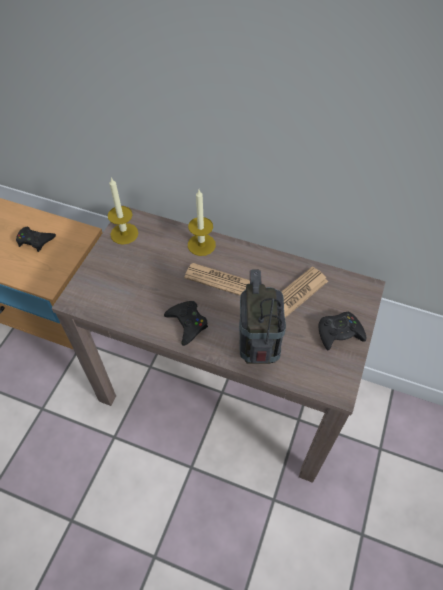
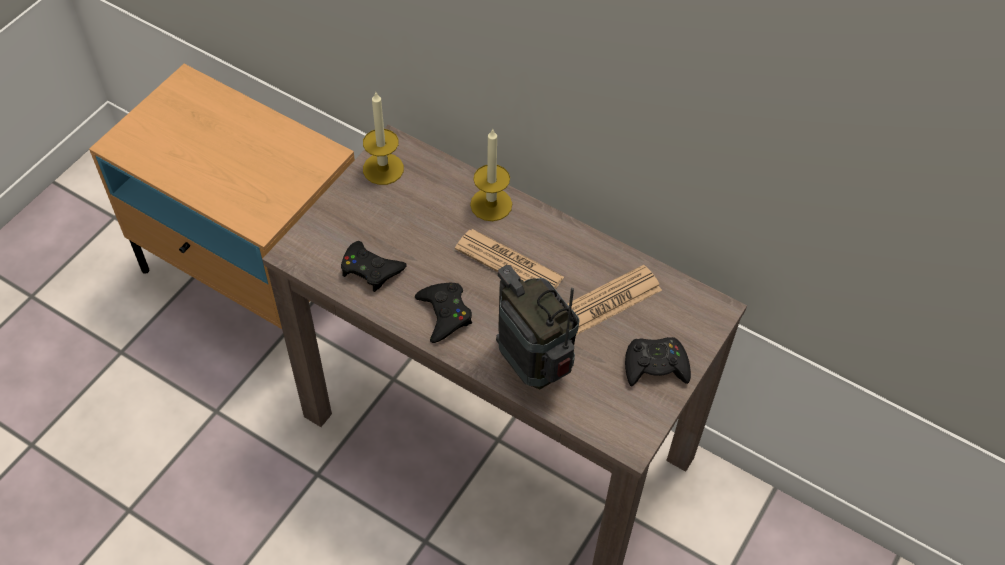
camera: 10 degrees right, 0 degrees up
(35, 240) = (253, 154): black game controller -> black game controller (370, 269)
(258, 349) = (534, 367): radio -> radio turned 45 degrees counterclockwise

